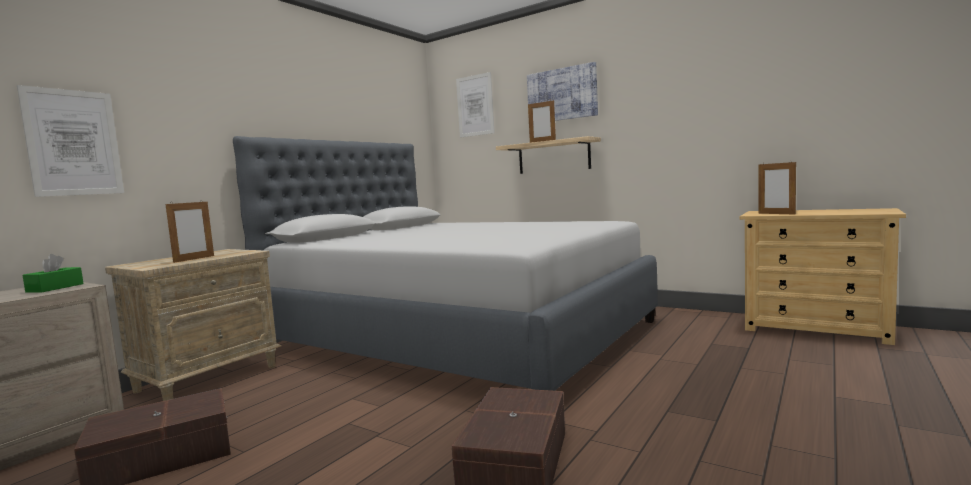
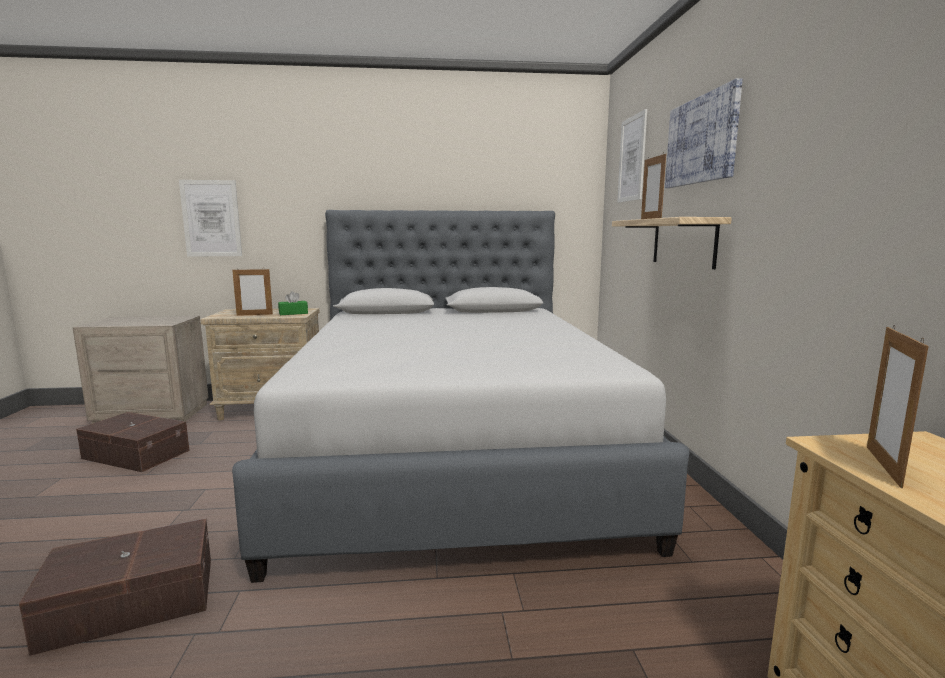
camera: 50 degrees right, 5 degrees up
(55, 288) = (164, 321): green tissue box -> green tissue box (293, 313)

